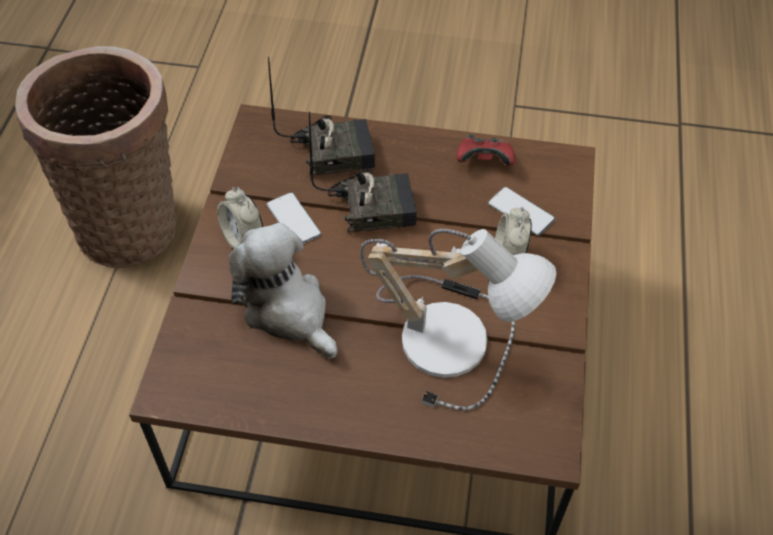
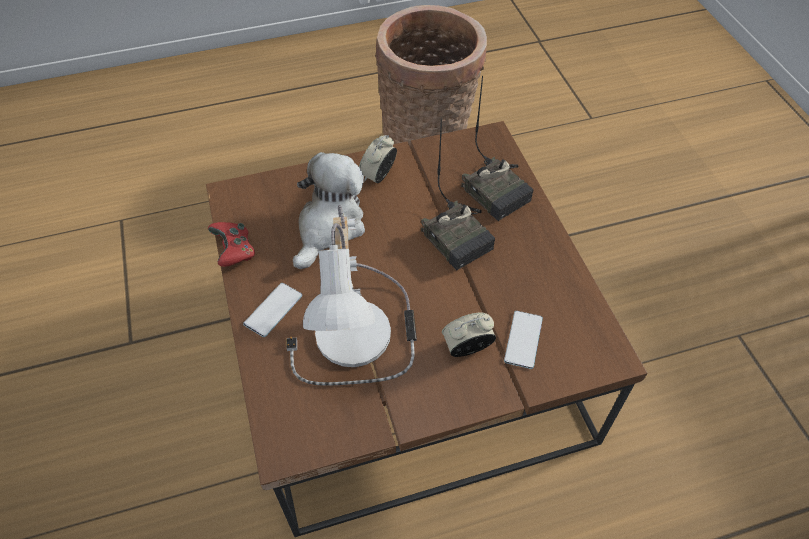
camera: 65 degrees right, 0 degrees up
(293, 219) = (413, 195): phone -> phone (273, 310)
(484, 161) = (561, 292): red game controller -> red game controller (235, 252)

